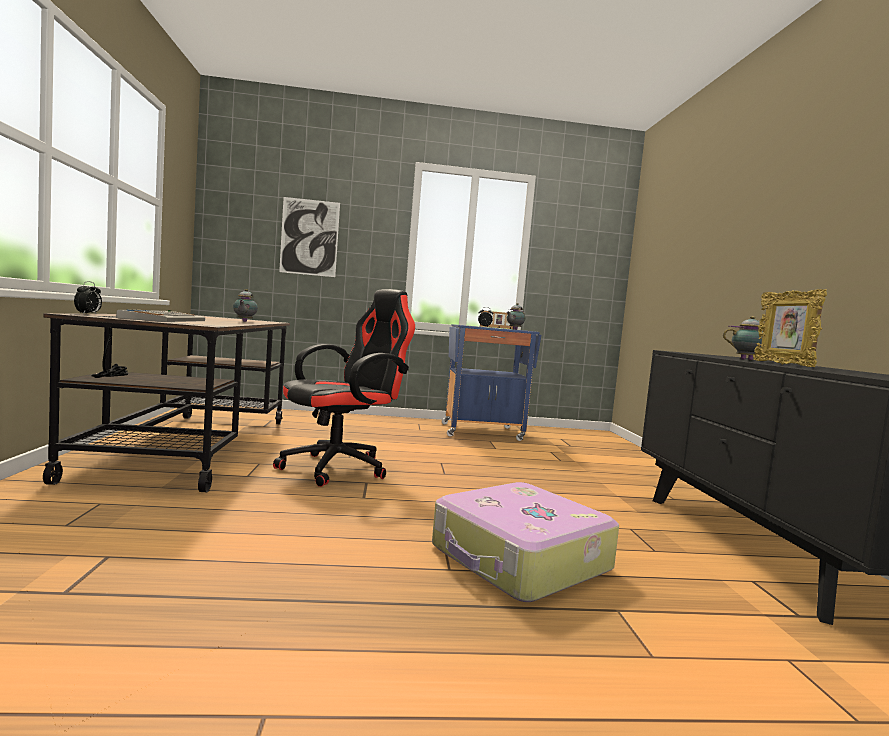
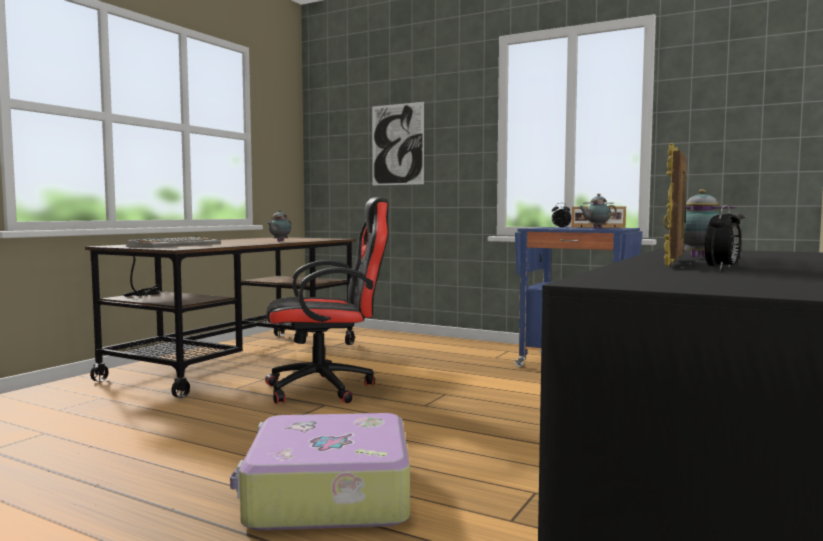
camera: 35 degrees right, 0 degrees up
(88, 314) = (123, 245): alarm clock -> alarm clock (722, 269)

